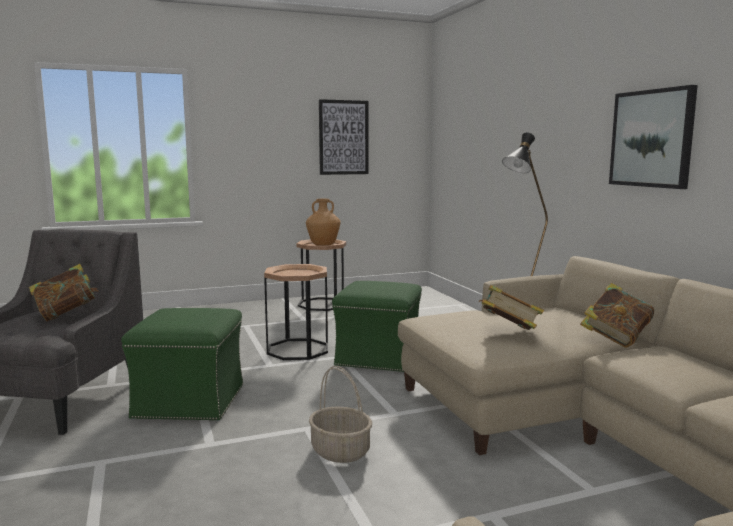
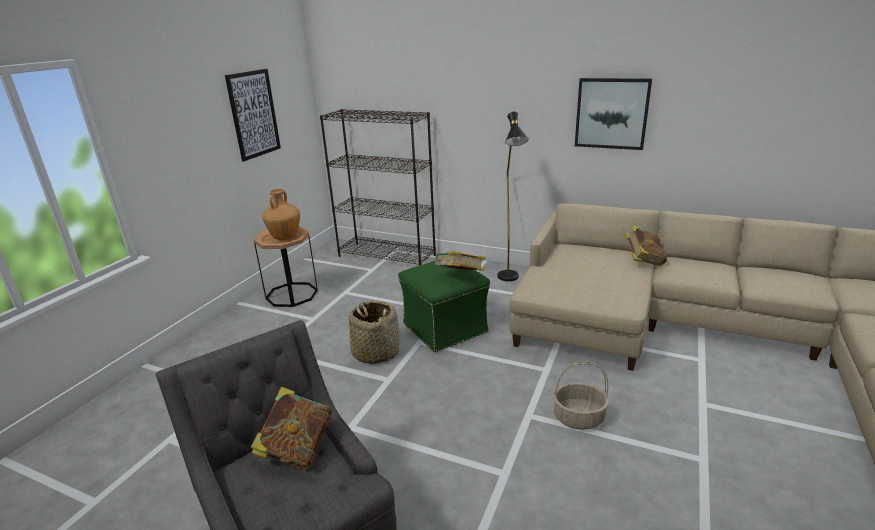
camera: 45 degrees left, 15 degrees up
(190, 401) = (408, 451): green ottoman -> none
(298, 349) = (375, 352): brown side table -> basket
(443, 305) = (387, 255): none -> black bookcase
(508, 332) = (604, 281): book -> book (459, 277)

